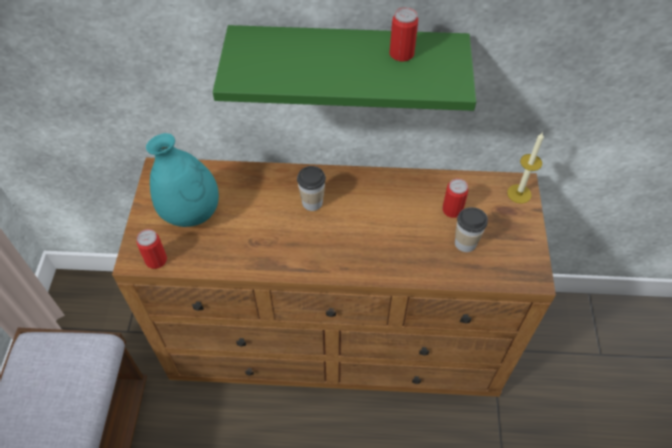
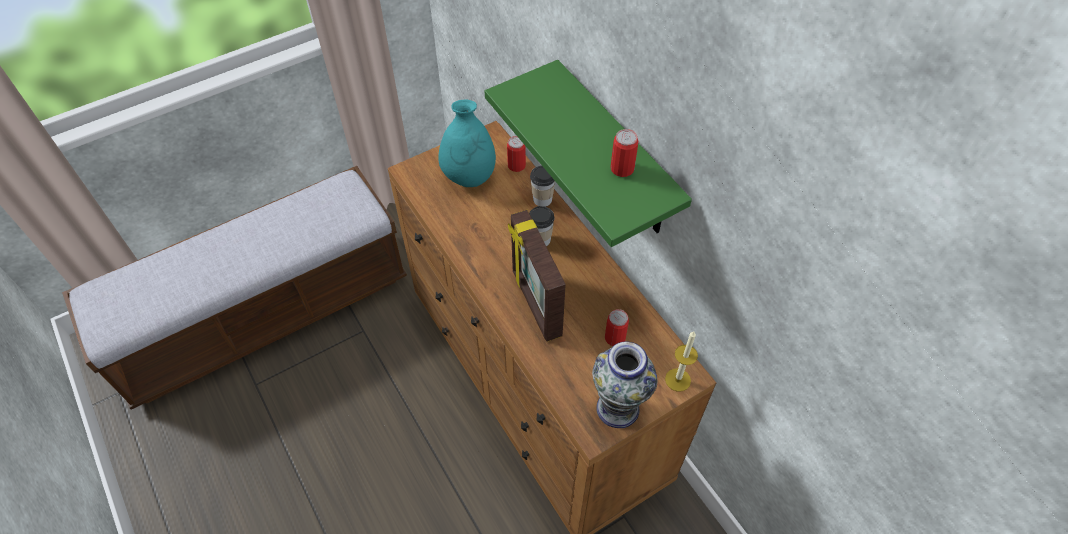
camera: 55 degrees right, 0 degrees up
(156, 260) = (416, 183): can -> can (516, 165)
(376, 244) = (535, 303): none -> picture frame
(465, 243) = (588, 365): cup -> cup (542, 199)
(519, 247) = (618, 408): none -> vase

